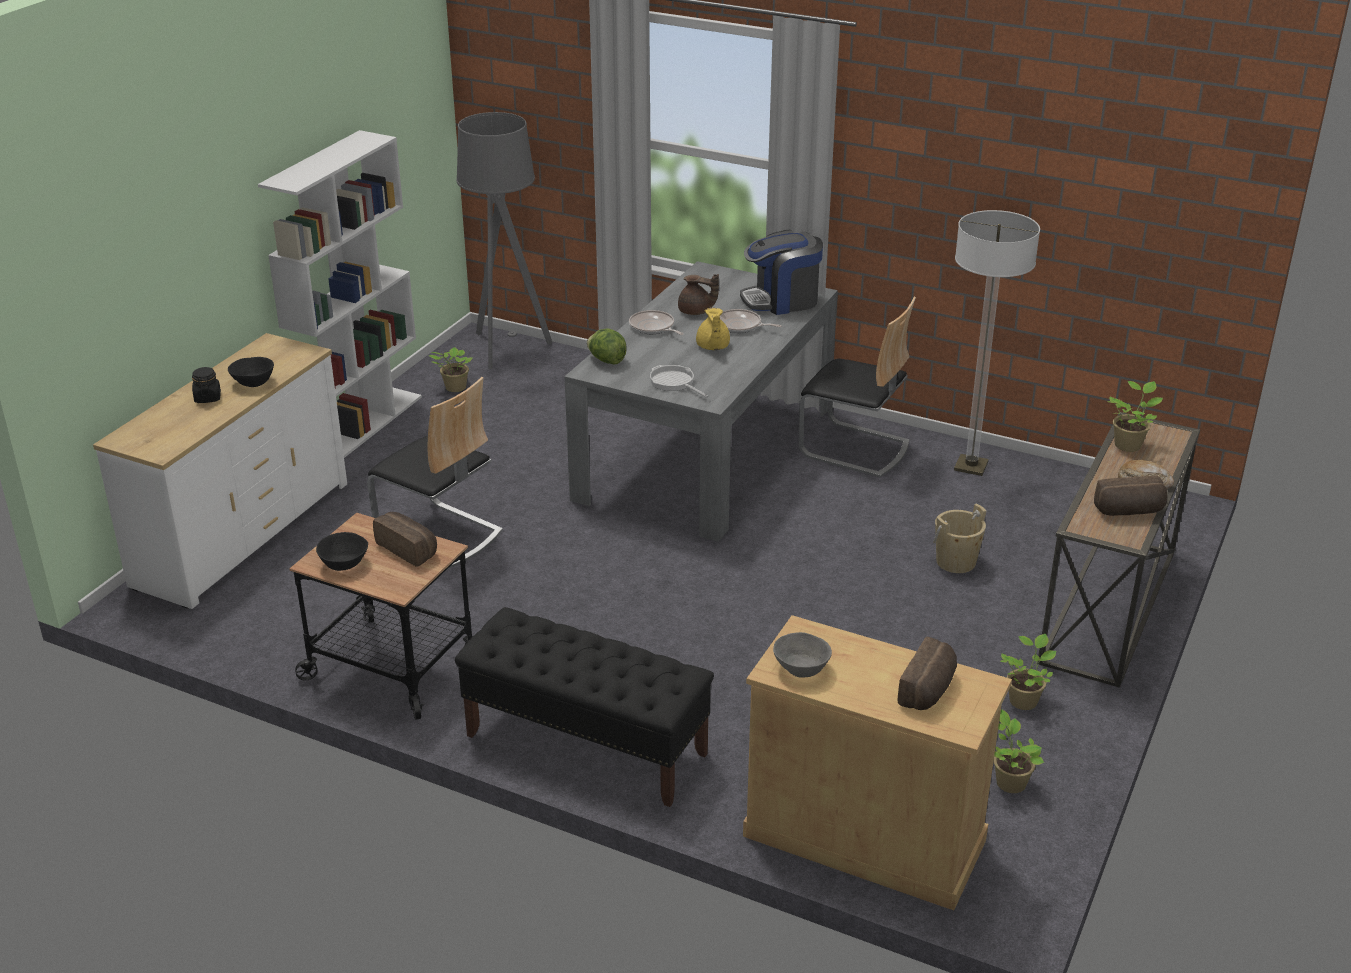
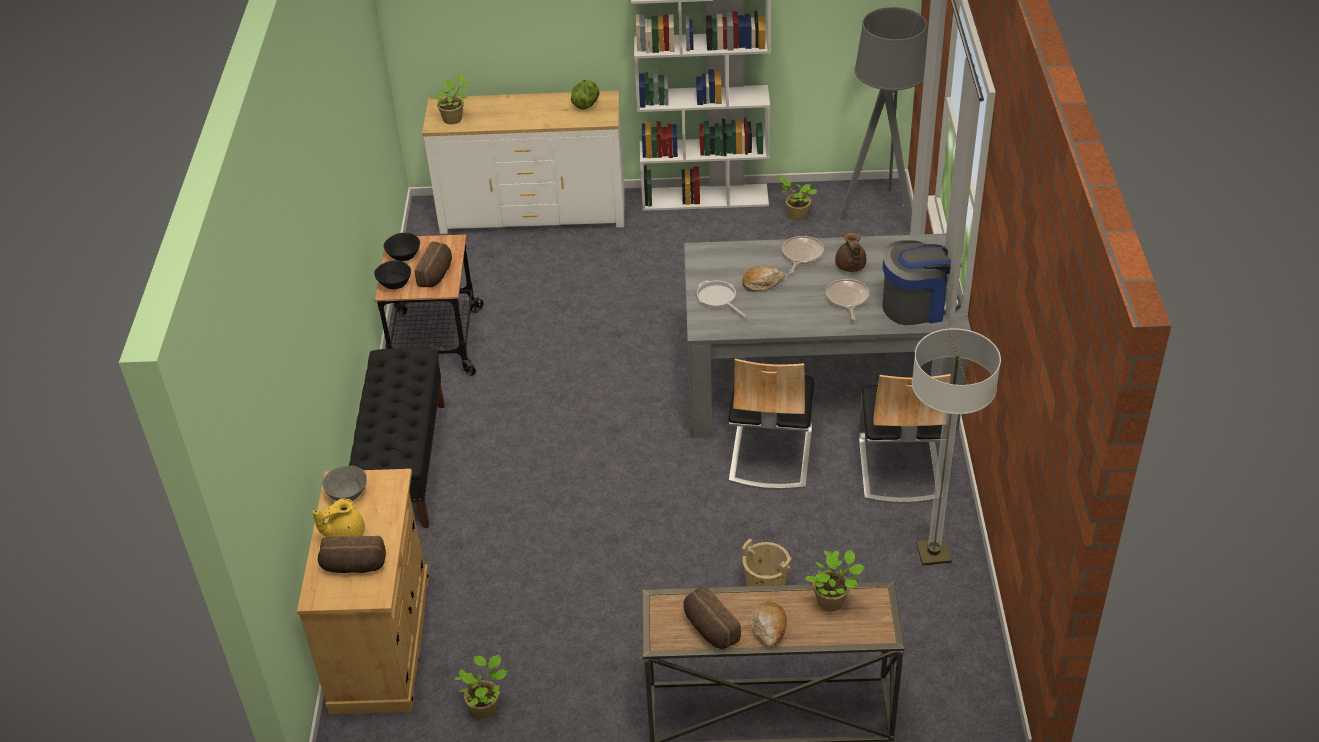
camera: 65 degrees right, 10 degrees up
(207, 398) = (513, 109): black jar -> none
(254, 382) = (547, 117): black bowl -> black bowl (395, 284)
(439, 535) = (595, 296): chair -> chair (770, 454)
(606, 360) = (725, 253): lettuce -> lettuce (586, 104)
(673, 356) = (762, 283): none -> bread
(674, 382) = (718, 299): frying pan -> frying pan turned 60 degrees counterclockwise
(712, 347) = (795, 297): yellow teapot -> yellow teapot (345, 534)
(781, 300) = (917, 305): coffee machine -> coffee machine turned 120 degrees clockwise
(1024, 700) = (595, 688): potted plant -> potted plant (454, 119)

